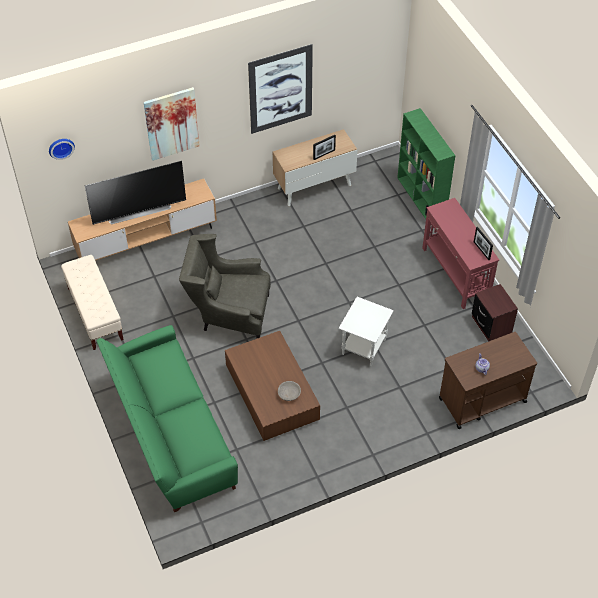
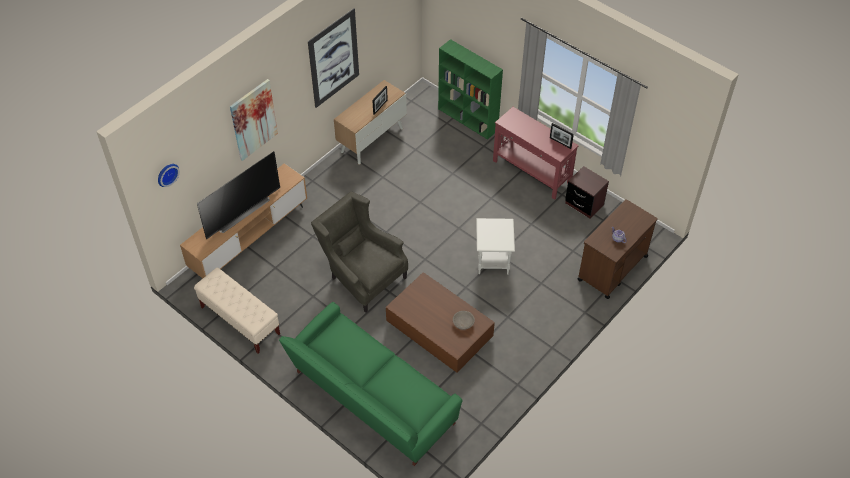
camera: 25 degrees left, 0 degrees up
(229, 314) = (362, 276): grey armchair -> grey armchair turned 60 degrees clockwise

